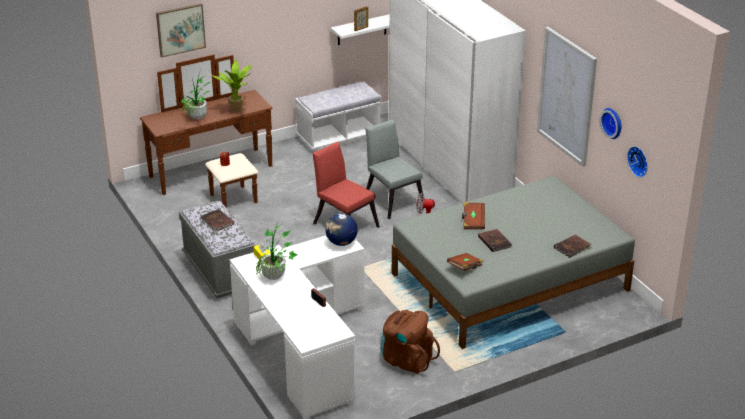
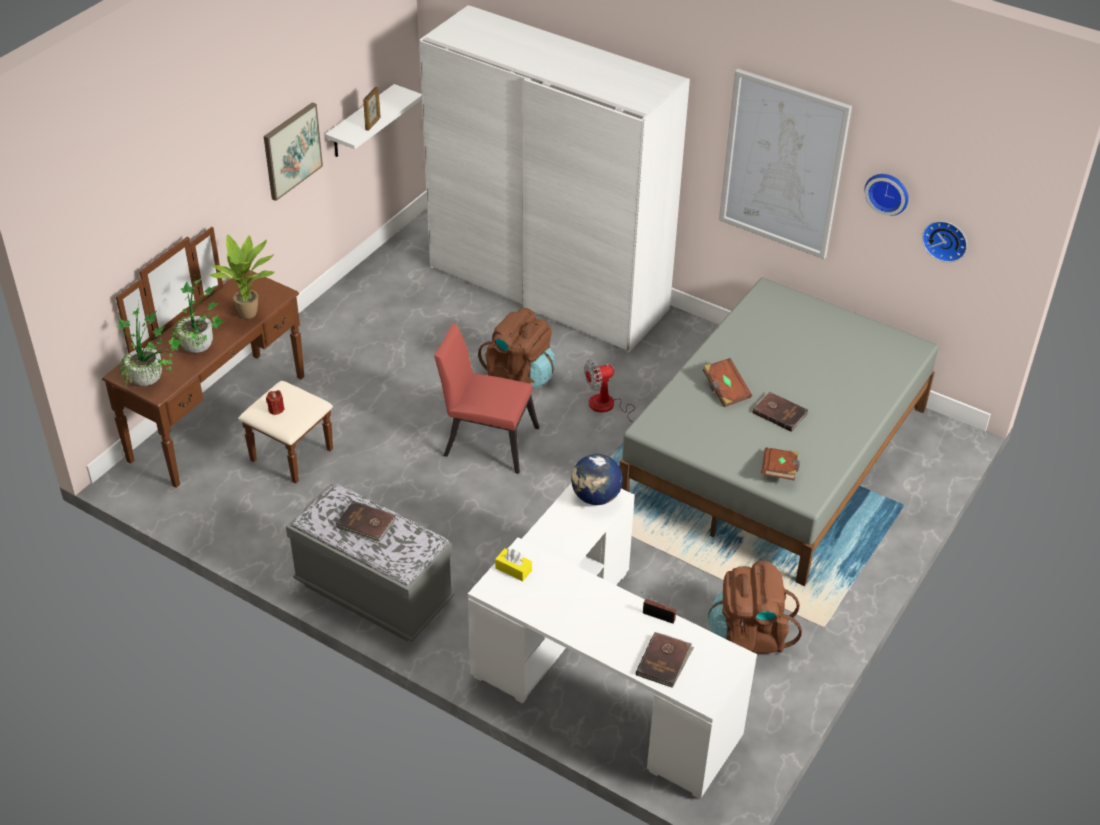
camera: 30 degrees left, 10 degrees up
(180, 29) = (136, 215): picture -> picture (291, 150)
(276, 279) = (566, 601): potted plant -> potted plant (152, 382)
(338, 137) = (362, 294): white bench -> none
(392, 199) = (520, 375): grey chair -> brown backpack
(572, 247) = (880, 386): brown book -> brown book (664, 661)

